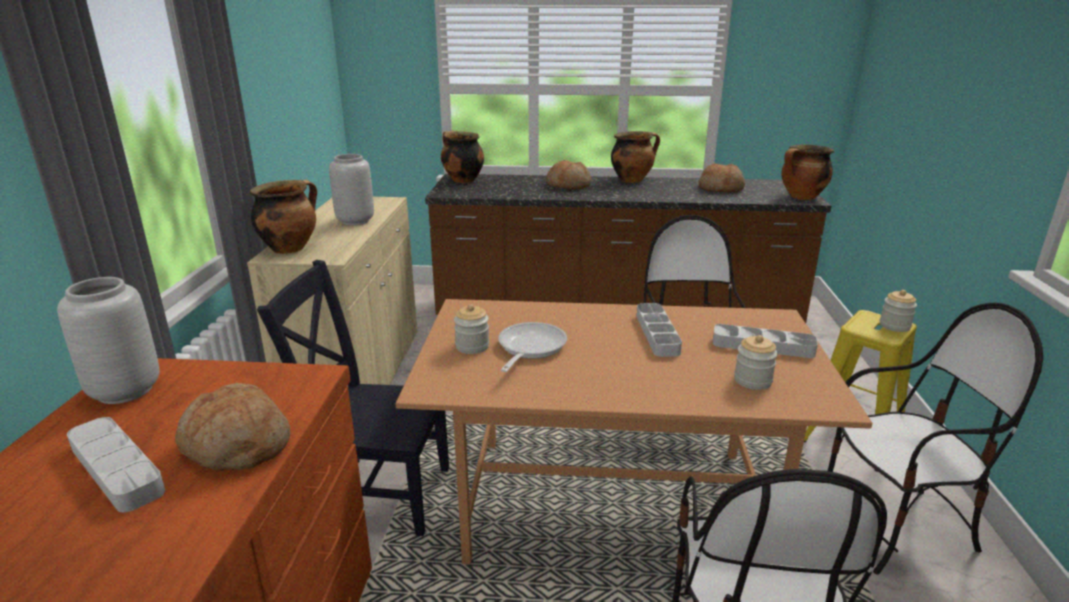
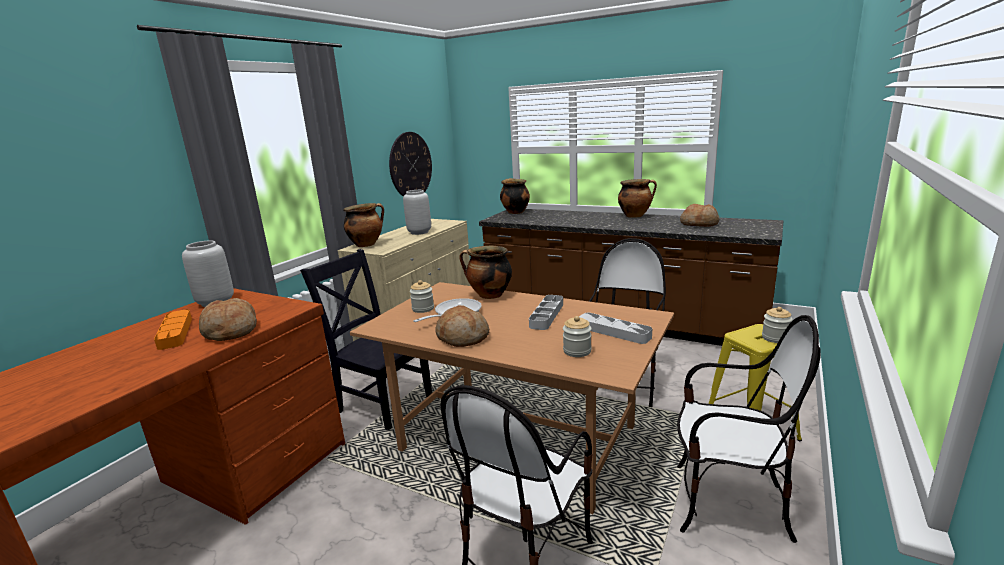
camera: 25 degrees right, 5 degrees down
(116, 469) = (175, 333): grey tray -> orange tray
(299, 112) = (410, 165): none -> wall clock
(569, 185) = (583, 217): bread -> bread (462, 337)
(801, 197) = (762, 233): cooking pot -> cooking pot (489, 295)

